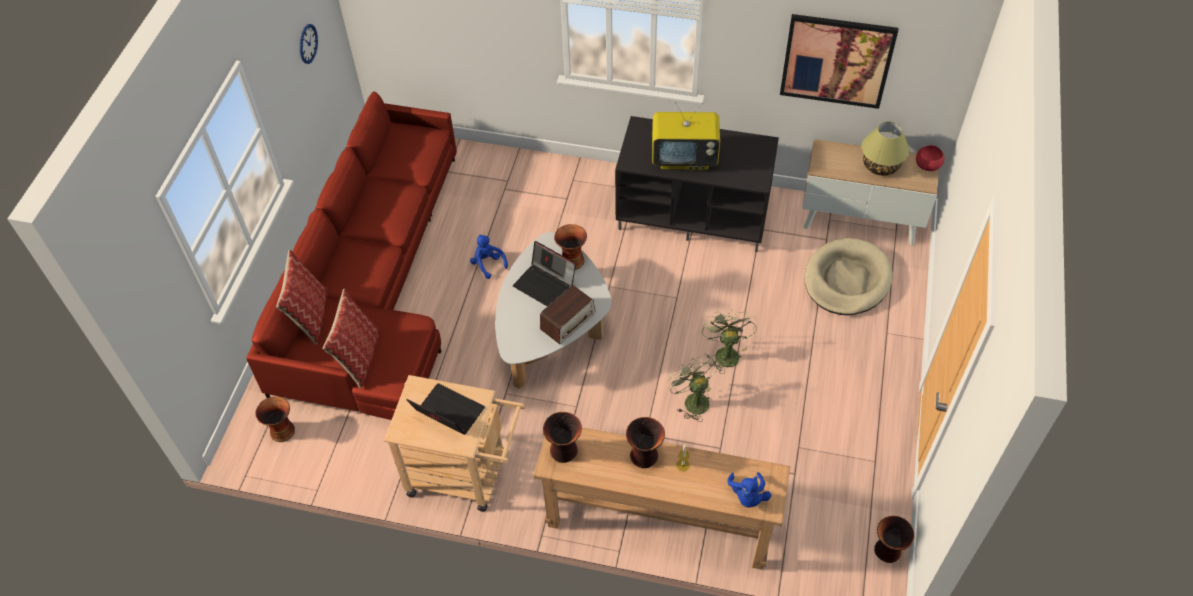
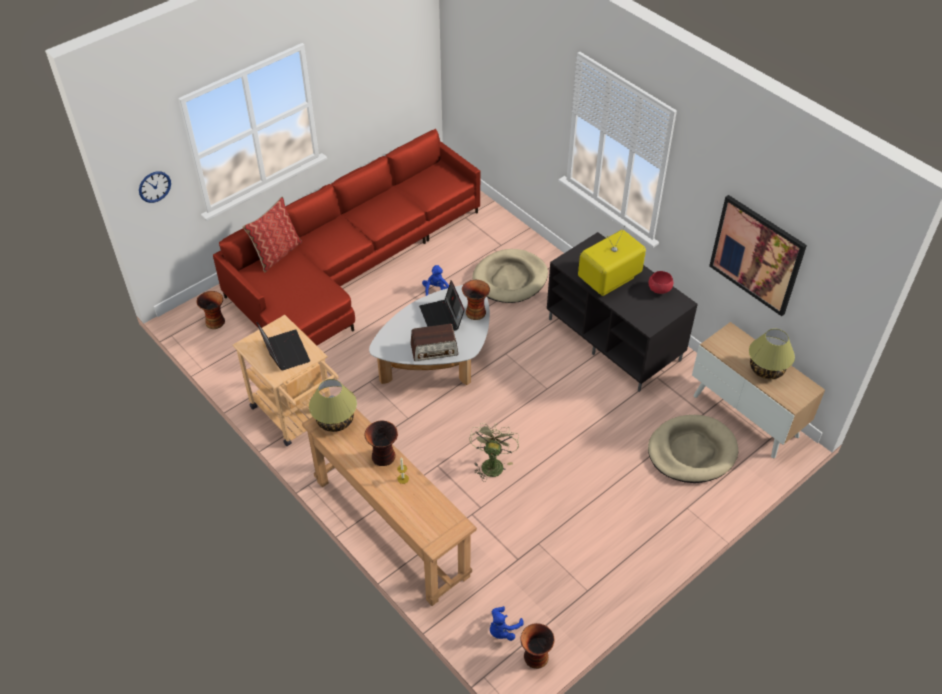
camera: 35 degrees right, 5 degrees down
(308, 43) = (388, 65): wall clock -> wall clock (154, 186)
(359, 357) = (281, 295): pillow -> none
(547, 210) = (510, 279): none -> beige dog bed
(564, 451) = (335, 421): vase -> table lamp
(685, 158) = (609, 280): television -> television turned 105 degrees clockwise
(725, 352) = (546, 446): green fan -> none
(747, 496) = (426, 527): blue plush toy -> blue plush toy (502, 630)
(927, 166) = (807, 390): red bowl -> red bowl (659, 290)

